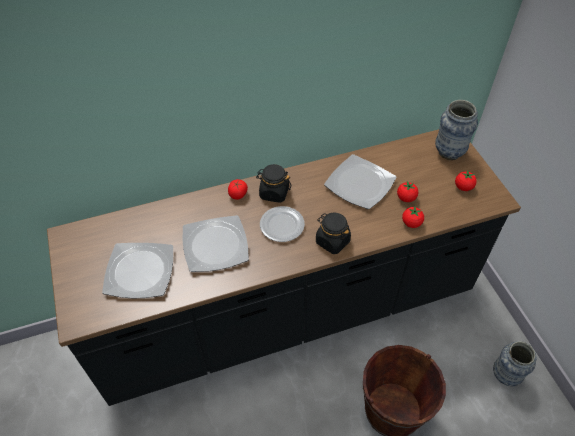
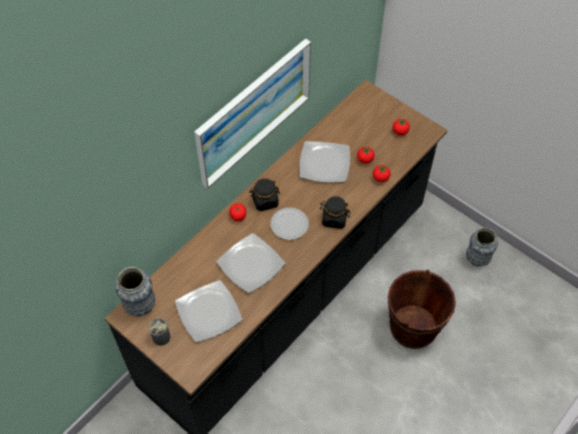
camera: 30 degrees left, 5 degrees up
(79, 272) = (161, 337): none -> can
(286, 80) = (253, 111): none -> picture
(449, 153) = (374, 107): vase -> vase (140, 306)

